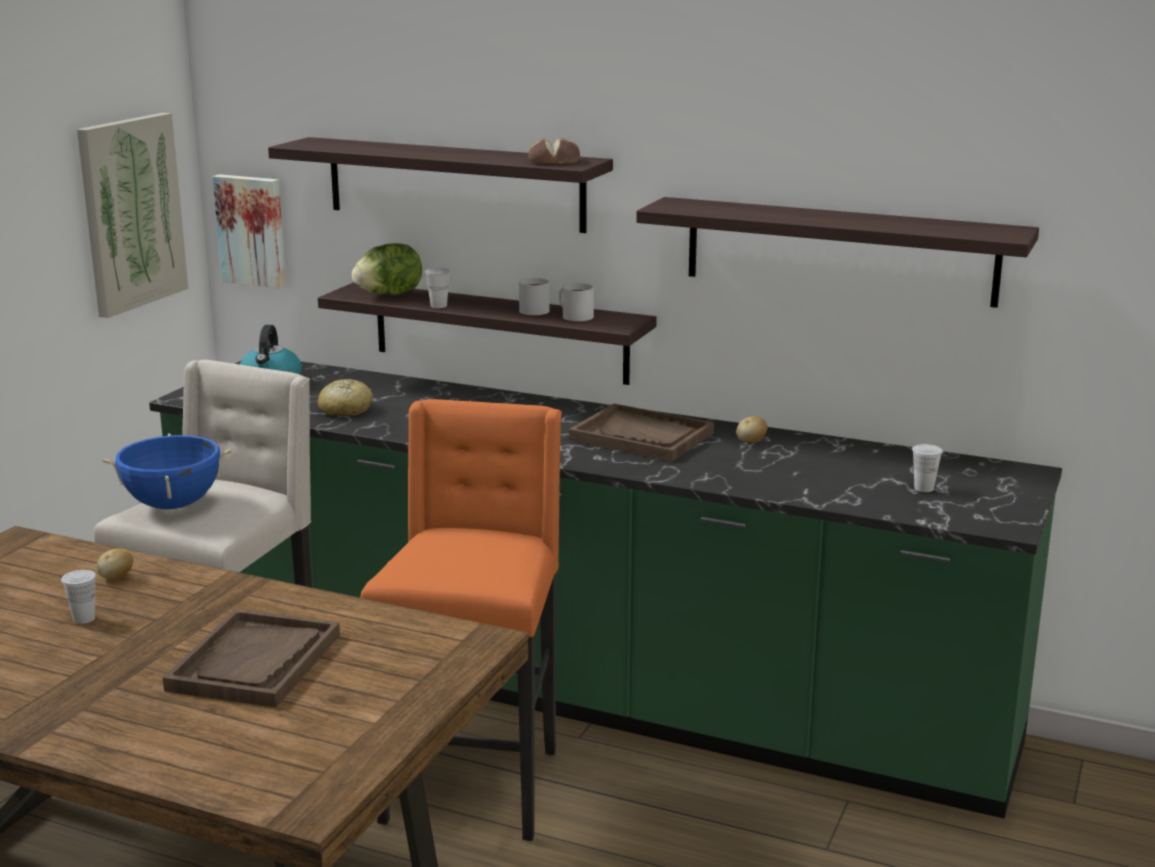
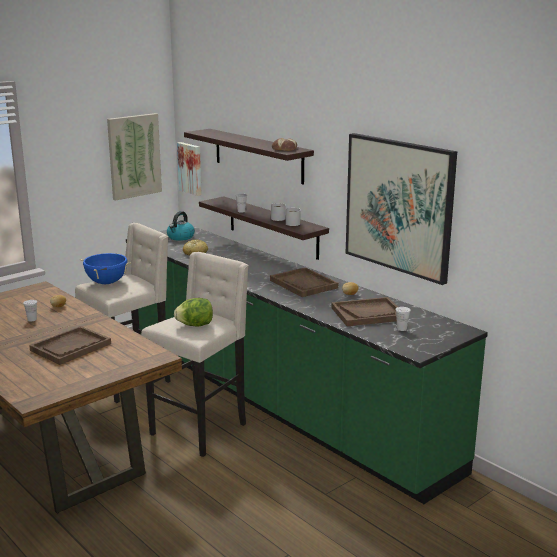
camera: 25 degrees right, 0 degrees up
(389, 295) = (228, 204): lettuce -> lettuce (195, 325)
(475, 785) = (201, 429): orange stool -> beige stool
(830, 471) = (368, 314): none -> brown tray
(839, 251) = (399, 206): shelf -> picture

